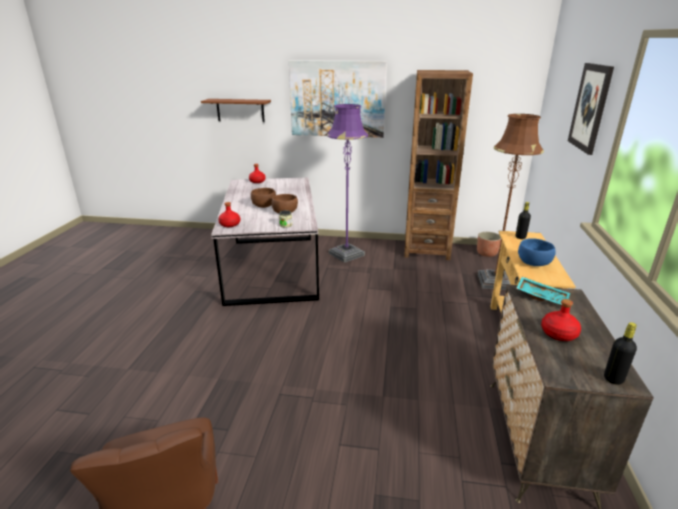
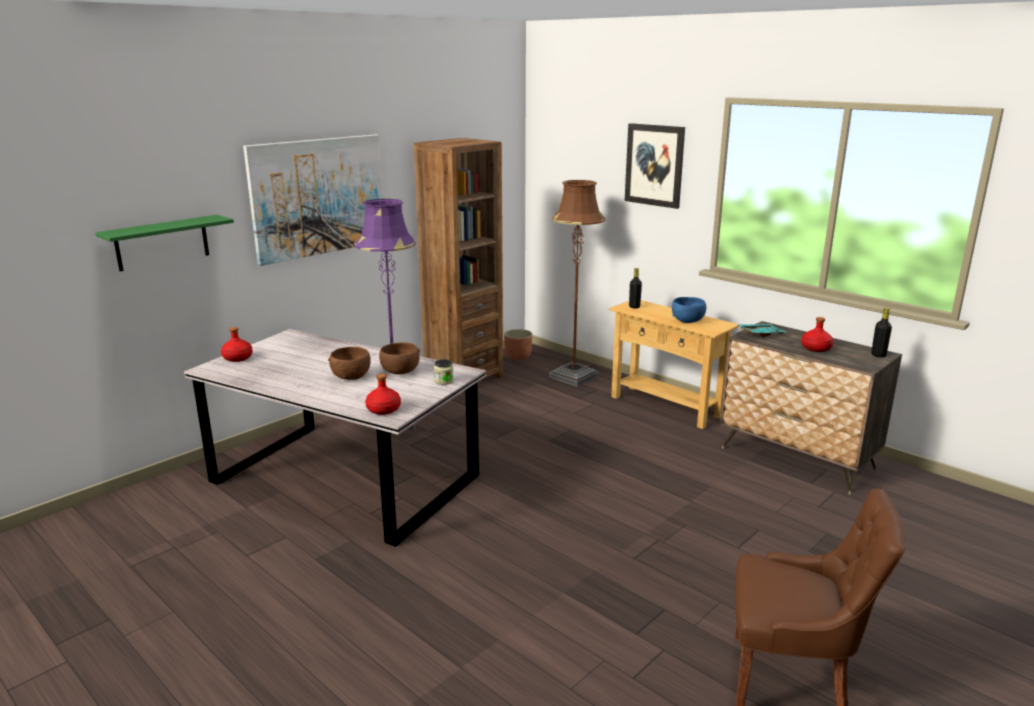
camera: 55 degrees left, 5 degrees down
(240, 110) = (162, 243): brown shelf -> green shelf

